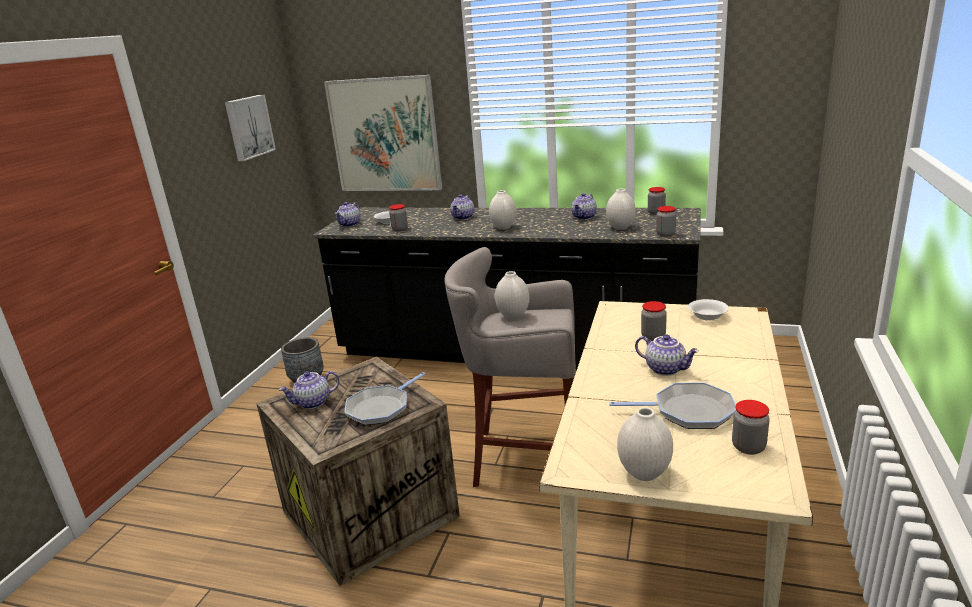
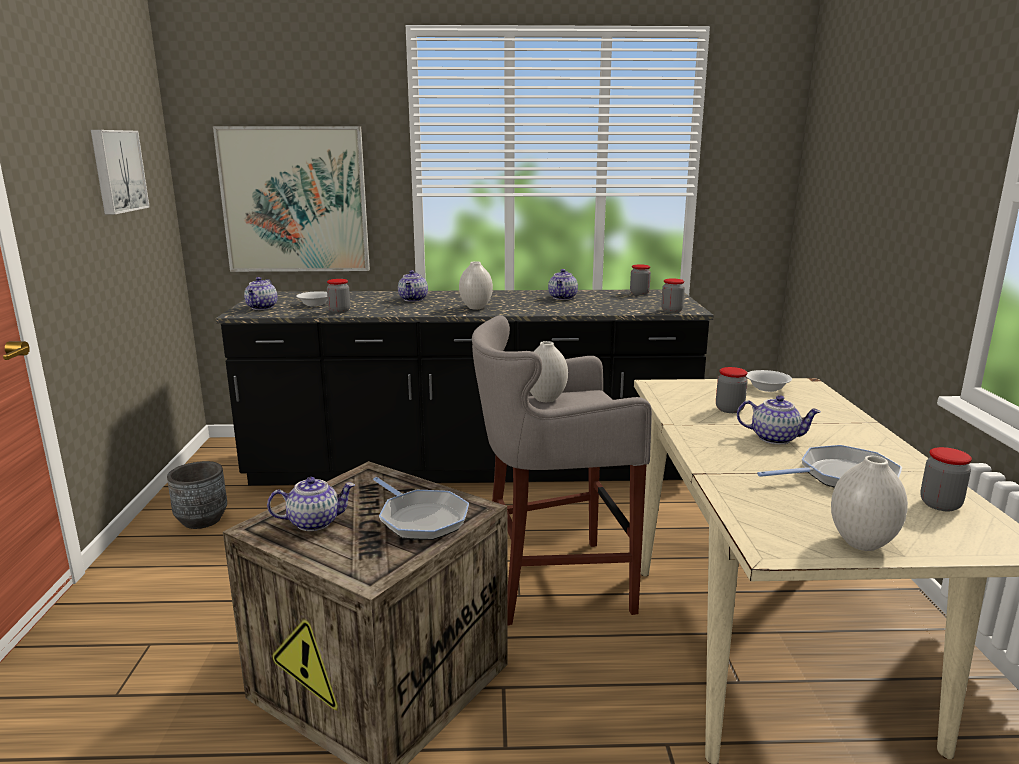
camera: 20 degrees left, 5 degrees down
(313, 403) = (314, 522): teapot -> teapot turned 150 degrees counterclockwise
(381, 408) = (421, 519): frying pan -> frying pan turned 60 degrees counterclockwise
(621, 228) = (615, 306): white vase -> none

